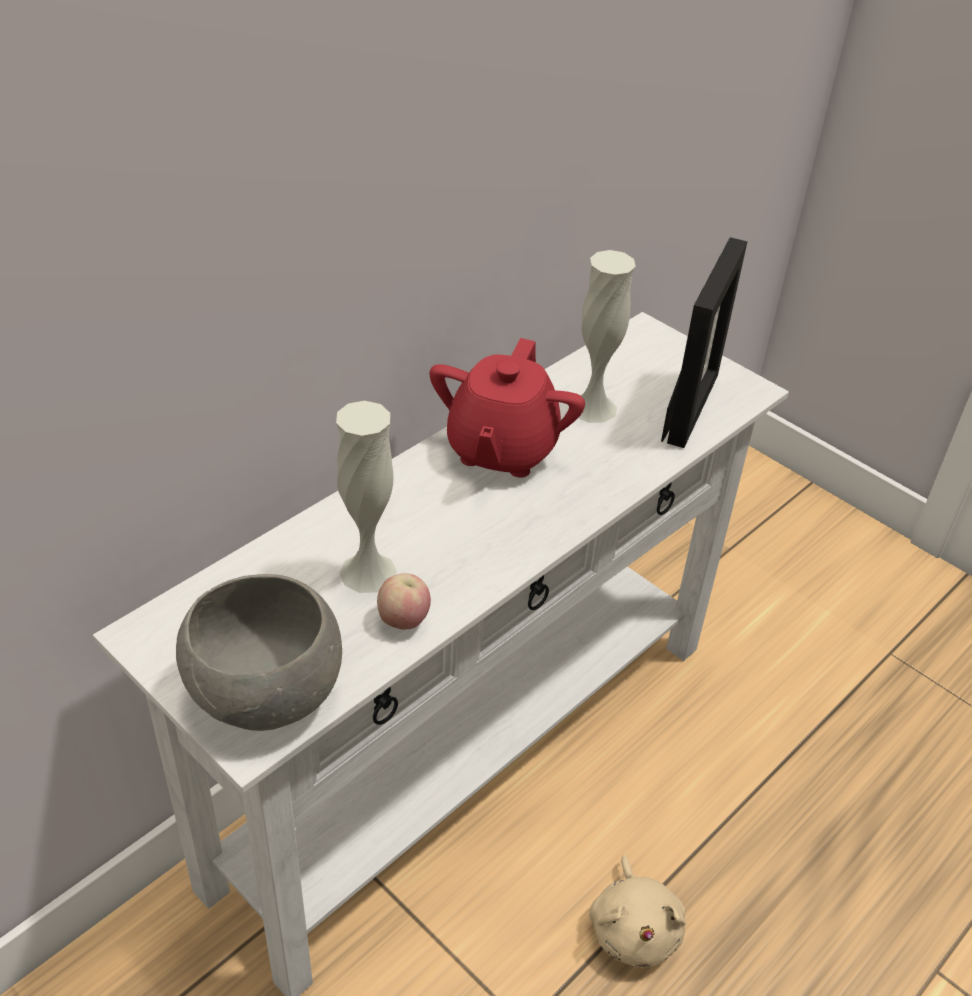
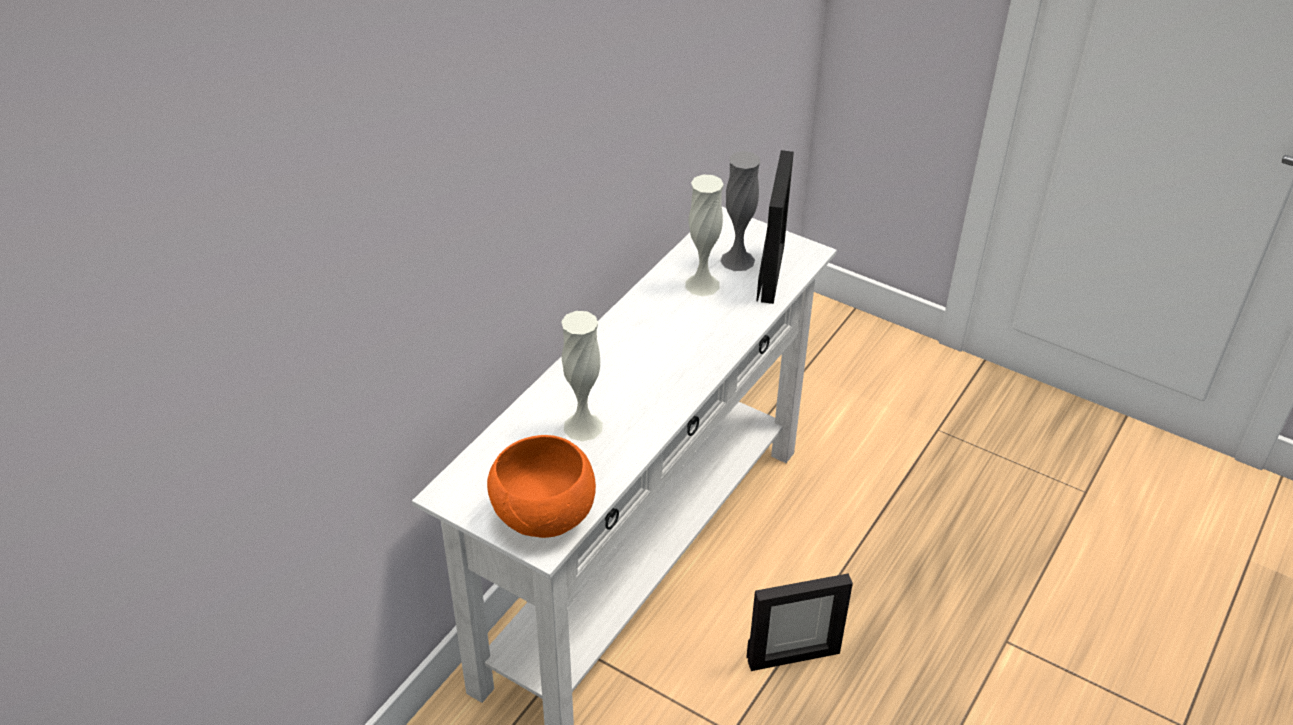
camera: 10 degrees left, 0 degrees up
(267, 695) = (545, 516): grey bowl -> orange bowl
(404, 620) = (618, 454): apple -> none
(501, 449) = (647, 326): red teapot -> none
(634, 929) = (793, 655): beige plush toy -> picture frame
(649, 384) = (737, 260): none -> grey vase

